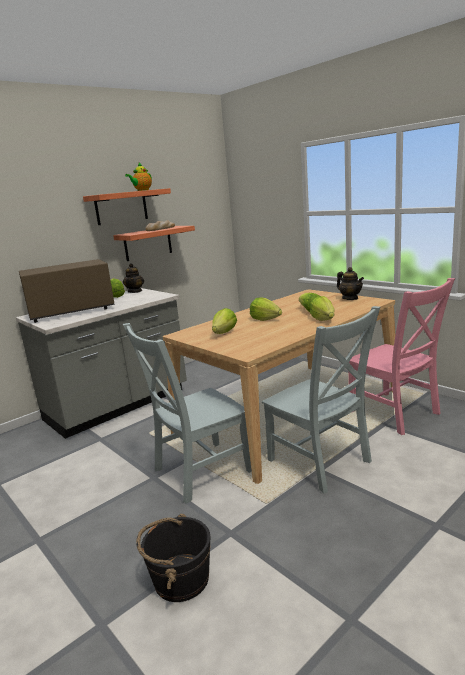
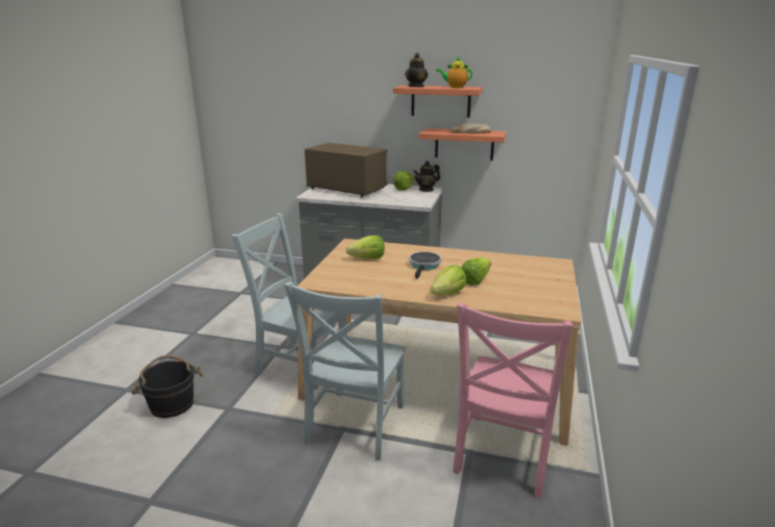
camera: 55 degrees right, 5 degrees up
(265, 319) = (424, 266): lettuce -> frying pan
(350, 298) = (554, 291): teapot -> teapot (416, 86)

